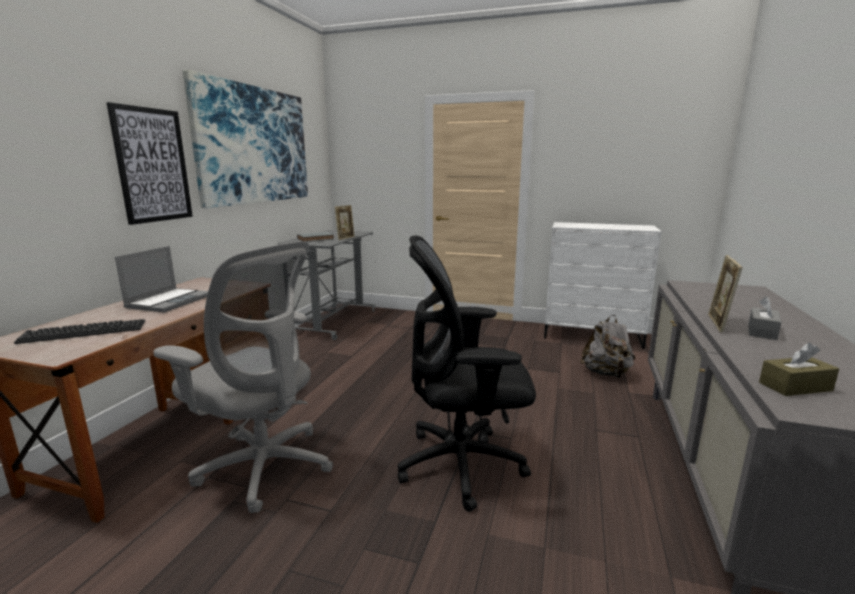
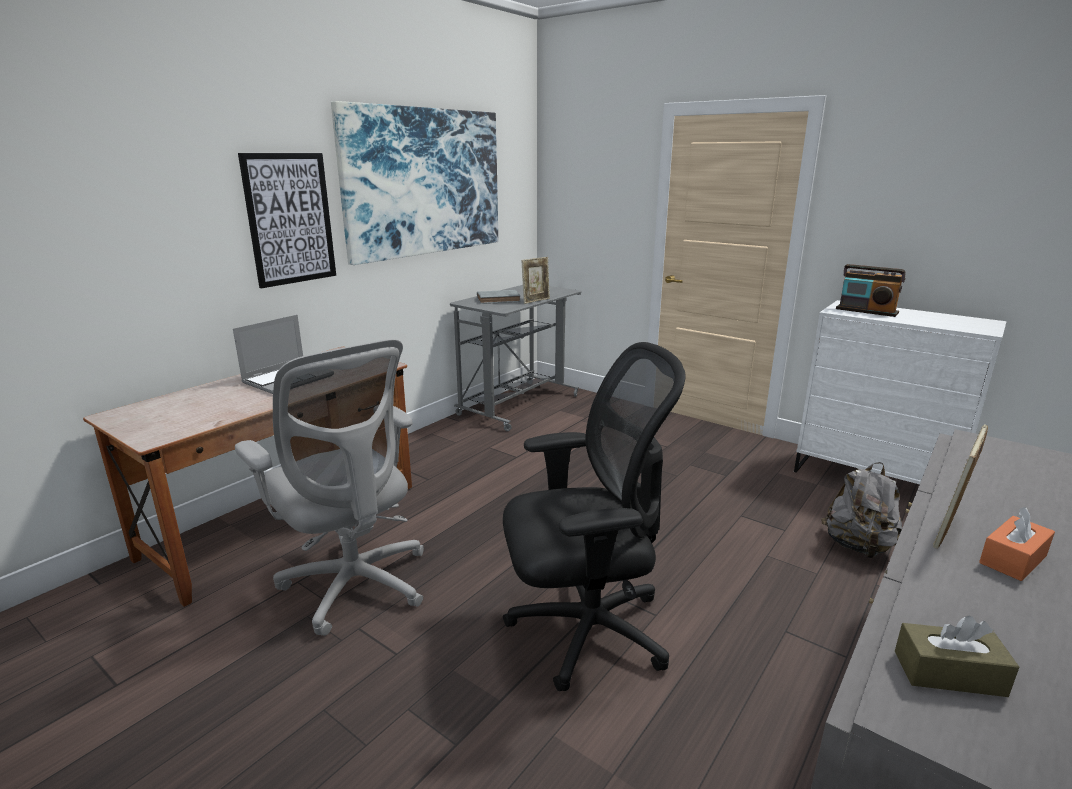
camera: 20 degrees right, 5 degrees up
(84, 332) = (189, 411): keyboard -> none
(467, 462) = (580, 634): black office chair -> black office chair turned 150 degrees clockwise
(577, 225) = (866, 311): none -> radio
(762, 331) = (1012, 559): grey tissue box -> orange tissue box

